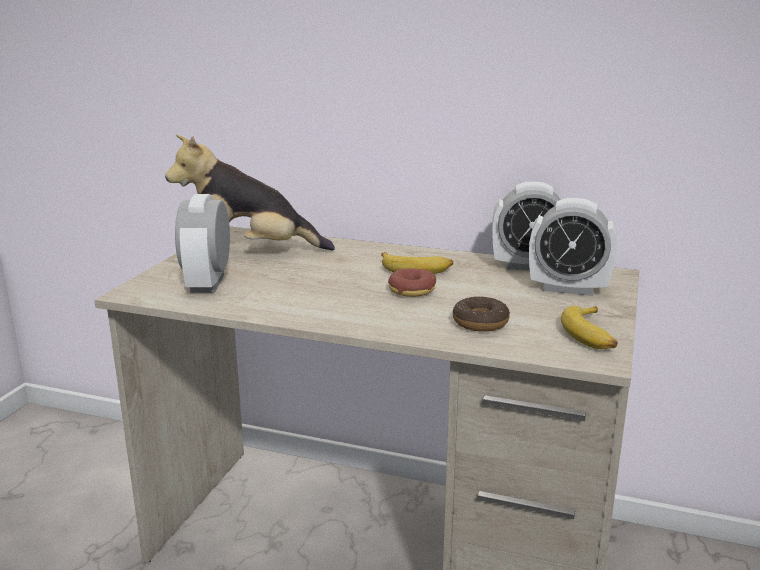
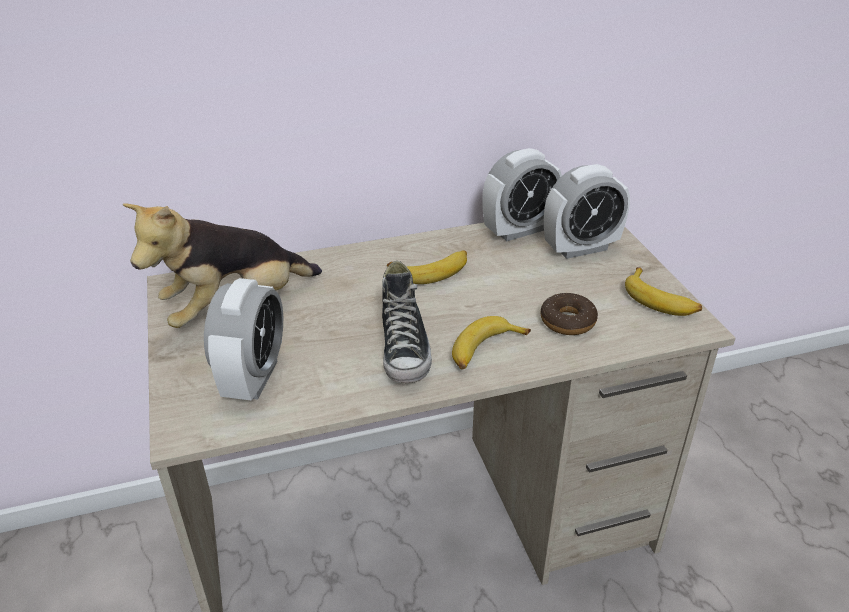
camera: 35 degrees left, 15 degrees up
(207, 283) = (254, 378): alarm clock -> alarm clock turned 135 degrees counterclockwise
(326, 300) = (405, 349): none -> shoe
(383, 317) = (484, 351): none -> banana
(412, 290) = (464, 303): donut -> none

